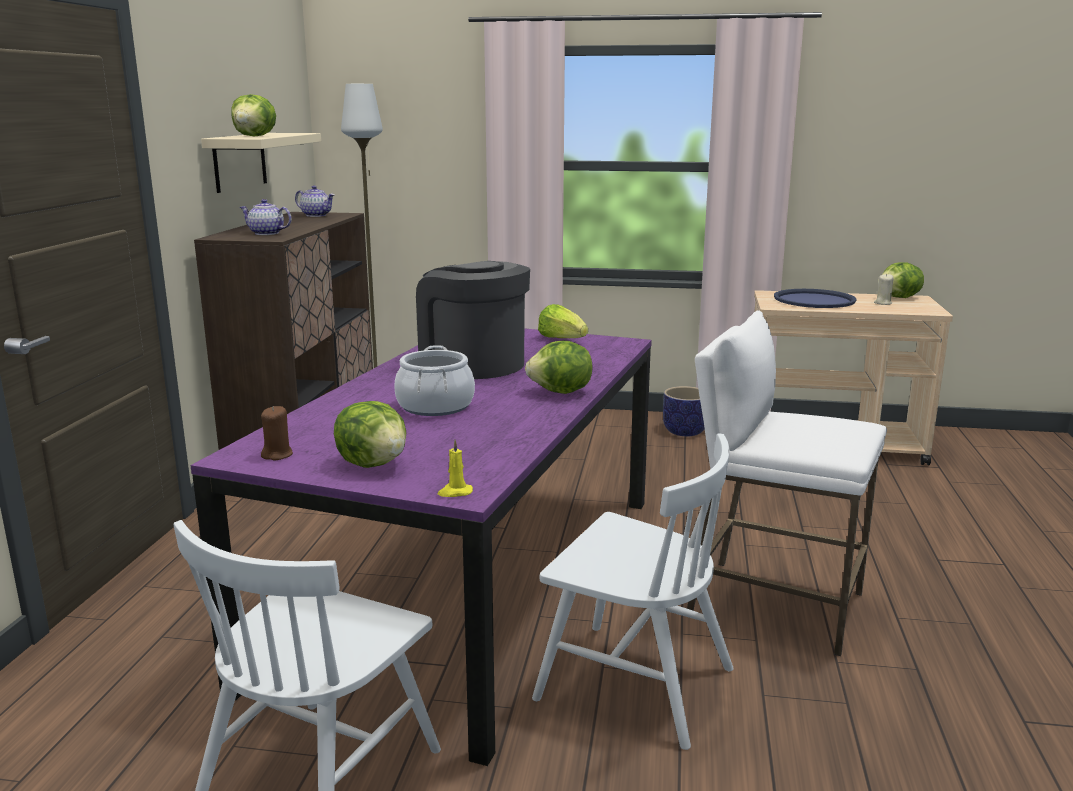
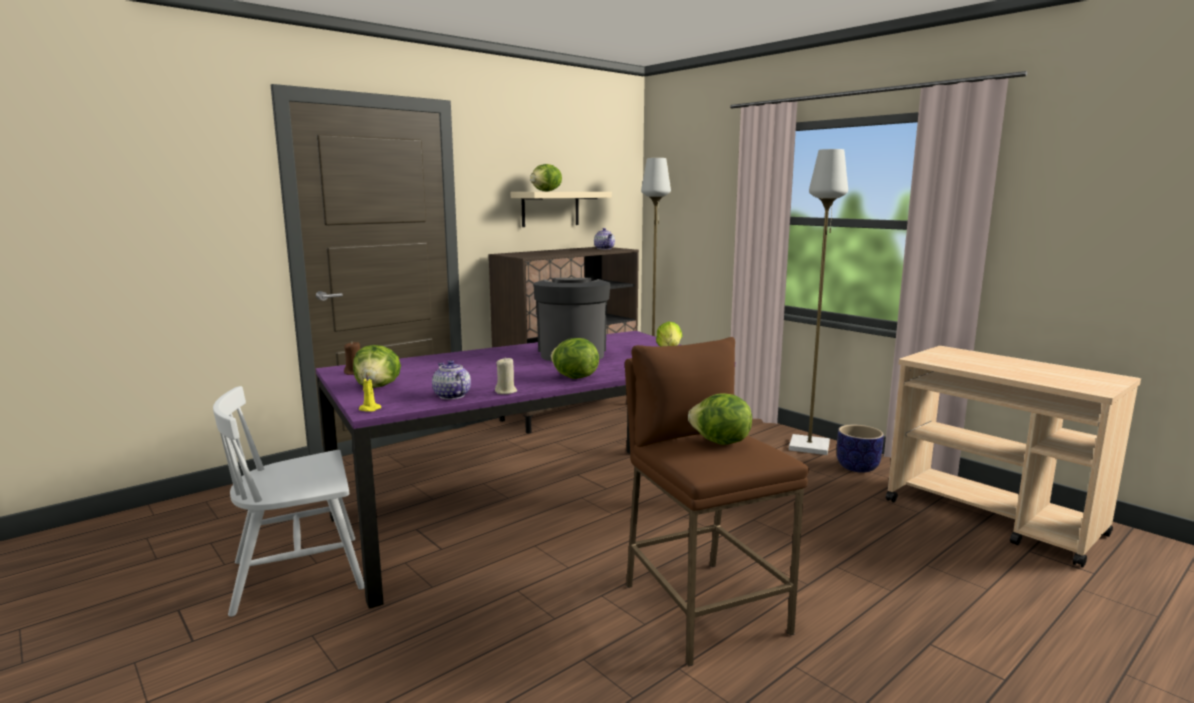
camera: 40 degrees right, 5 degrees down
(267, 233) = (534, 254): teapot -> teapot (451, 396)
(435, 406) = (486, 369): cooking pot -> none
(617, 422) = (810, 446): none -> grey floor lamp
(634, 683) = (517, 608): white chair -> none
(774, 604) = (703, 608): white stool -> brown stool
(814, 300) = (978, 361): blue tray -> none
(882, 303) = (1053, 374): beige candle -> beige candle (506, 391)
(899, 298) = (1091, 374): lettuce -> lettuce (720, 442)

